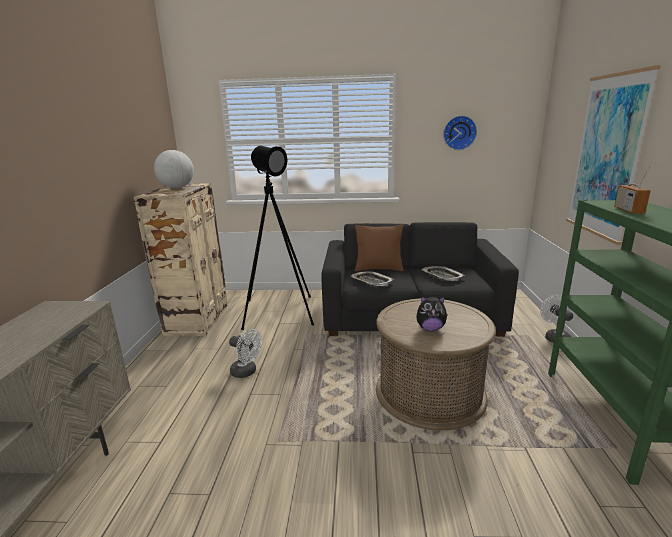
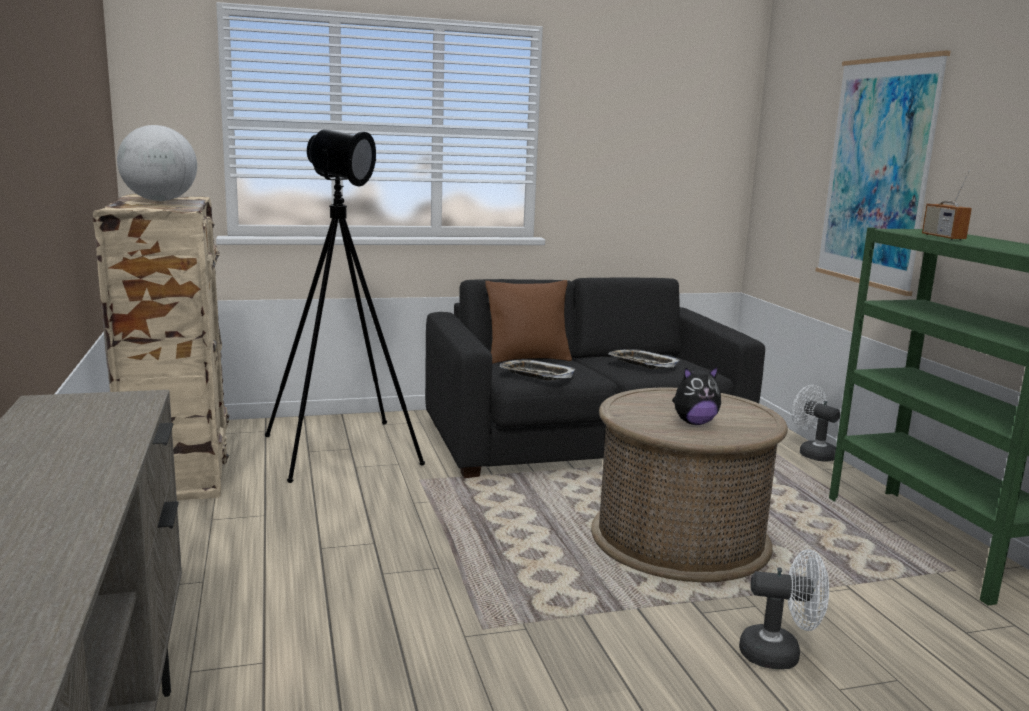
camera: 20 degrees left, 5 degrees down
(247, 372) = (350, 544): white fan -> white fan (780, 654)
(459, 133) = (639, 132): wall clock -> none

